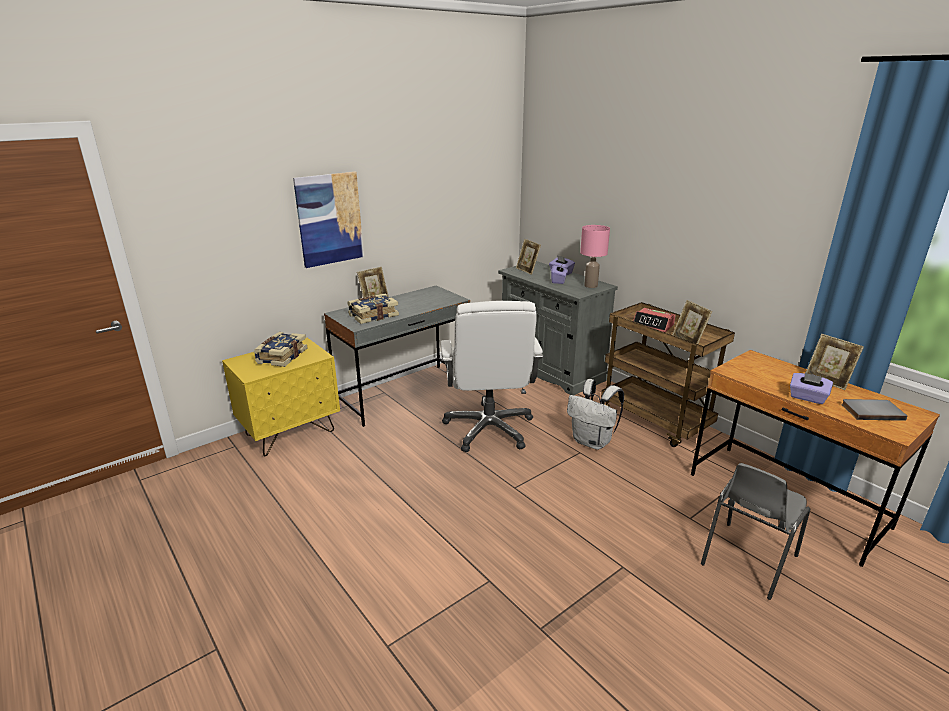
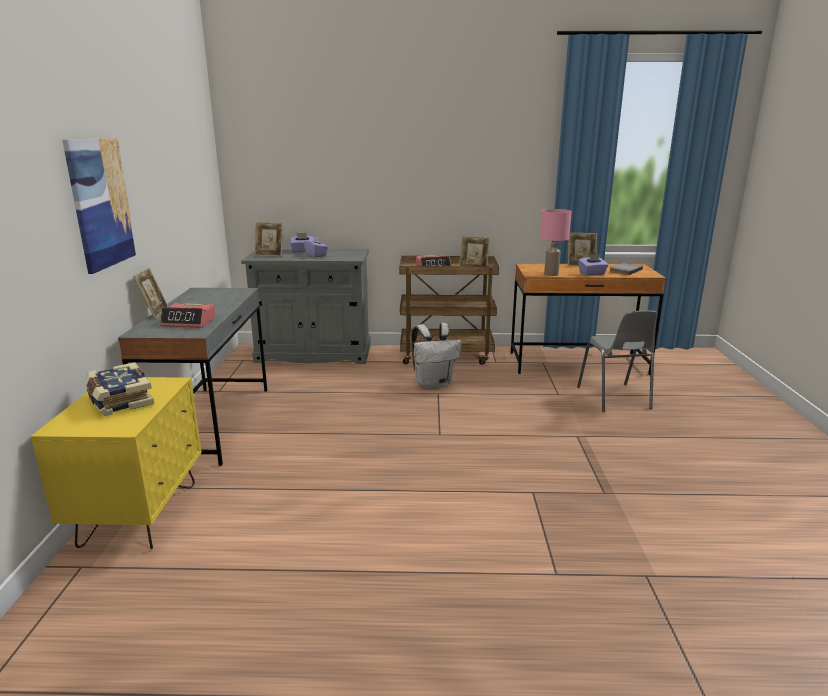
camera: 50 degrees left, 5 degrees down
(373, 315) = (189, 322): book -> alarm clock
(489, 429) = (346, 410): white office chair -> none
(591, 286) = (350, 252): pink table lamp -> pink table lamp (551, 274)

